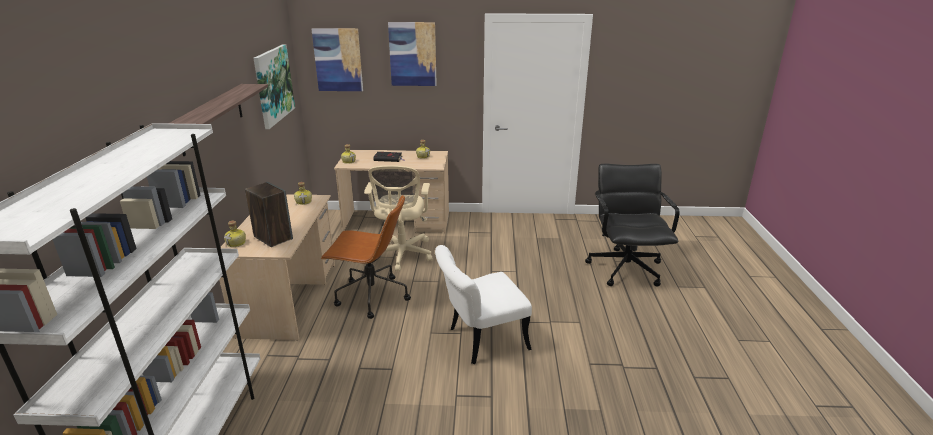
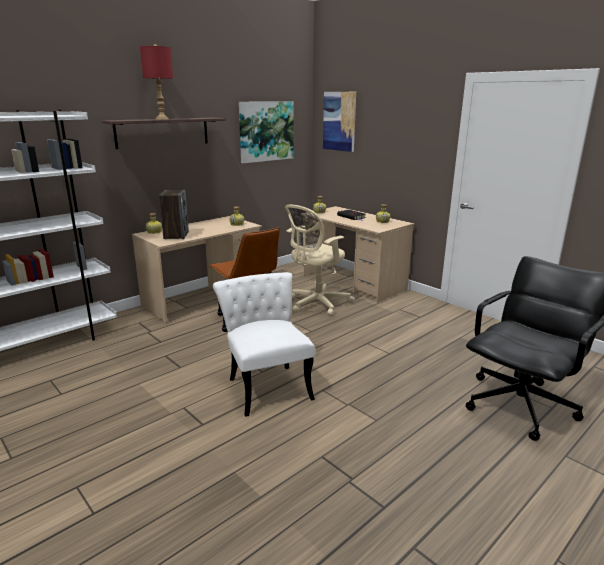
camera: 45 degrees right, 5 degrees down
(222, 103) = (162, 119): none -> red table lamp
(413, 54) = (395, 117): picture -> none
(480, 340) = (266, 384): white chair -> white chair turned 45 degrees clockwise

